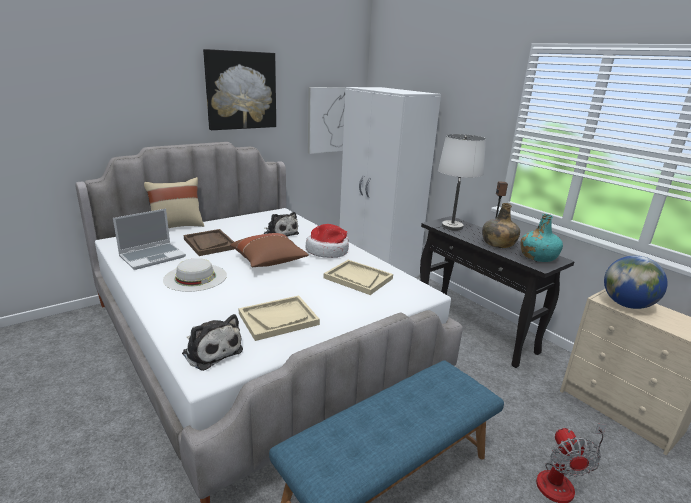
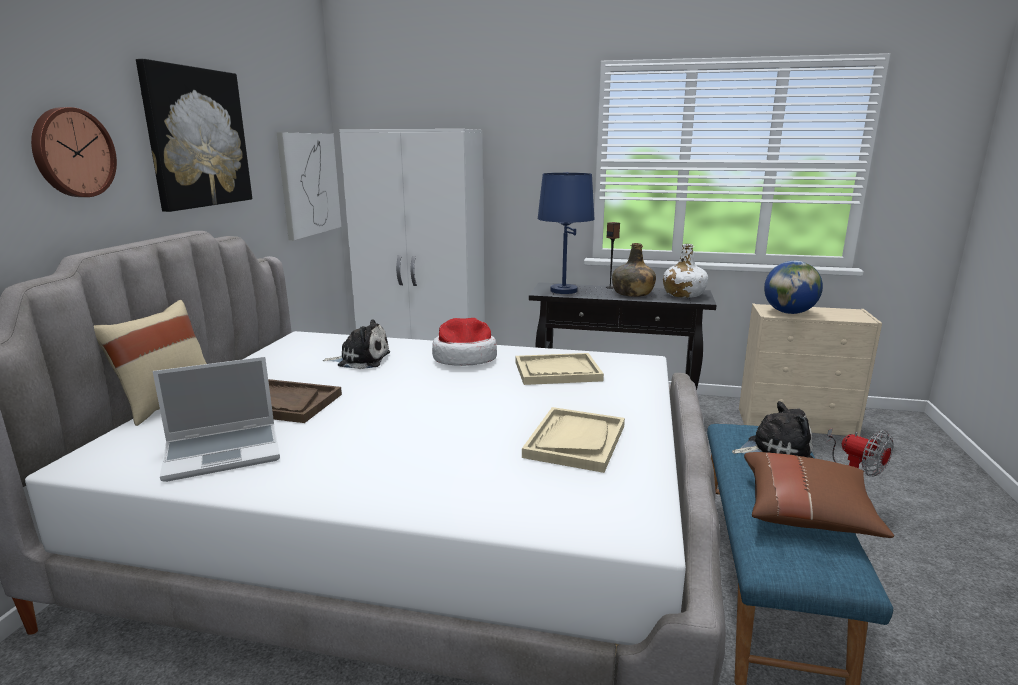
camera: 40 degrees left, 5 degrees down
(153, 256) = (224, 452): laptop -> laptop turned 60 degrees clockwise
(157, 98) = (72, 153): none -> wall clock
(195, 277) = (364, 447): white hat -> none
(211, 351) = (586, 507): plush toy -> plush toy (775, 451)
(269, 261) = (421, 392): brown pillow -> brown pillow (806, 513)
(451, 226) = (563, 290): white table lamp -> blue table lamp
(538, 257) = (683, 294): turquoise bottle -> white bottle

